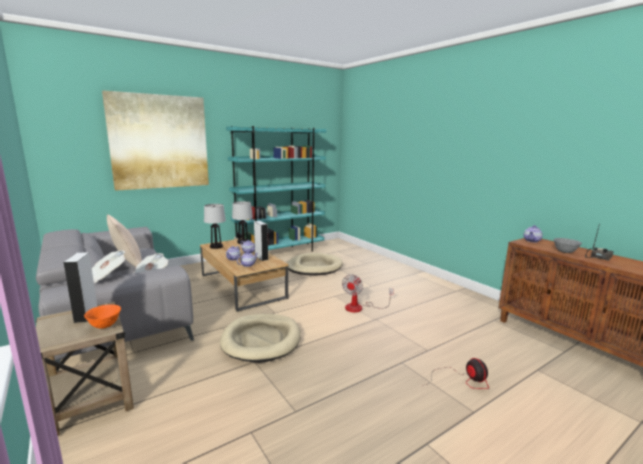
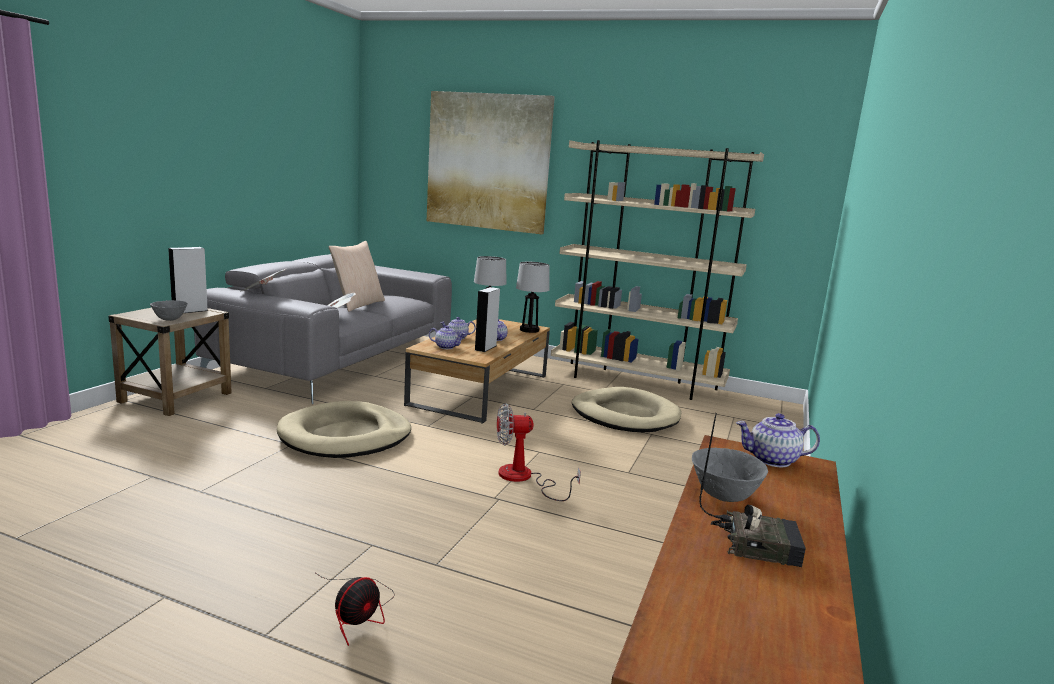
camera: 55 degrees right, 0 degrees up
(105, 326) = (170, 319): orange bowl -> grey bowl
(280, 252) = (637, 382): turquoise bookcase -> beige bookcase

